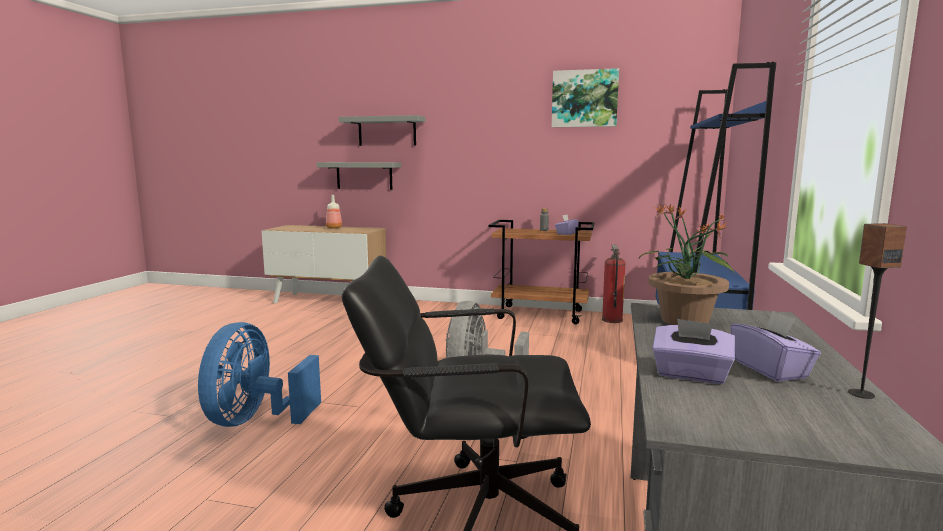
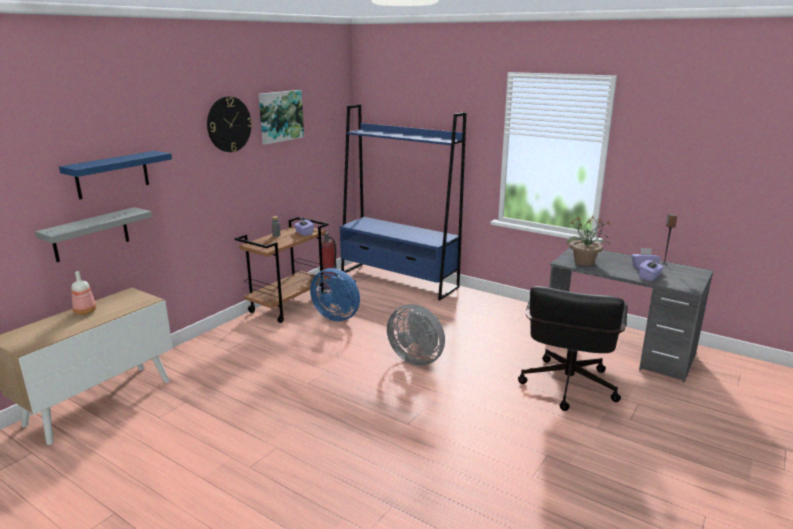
camera: 70 degrees left, 10 degrees up
(255, 420) = (425, 457): blue fan -> blue fan (338, 316)
(387, 131) = (112, 174): grey shelf -> blue shelf
(509, 101) = (229, 124): none -> wall clock

